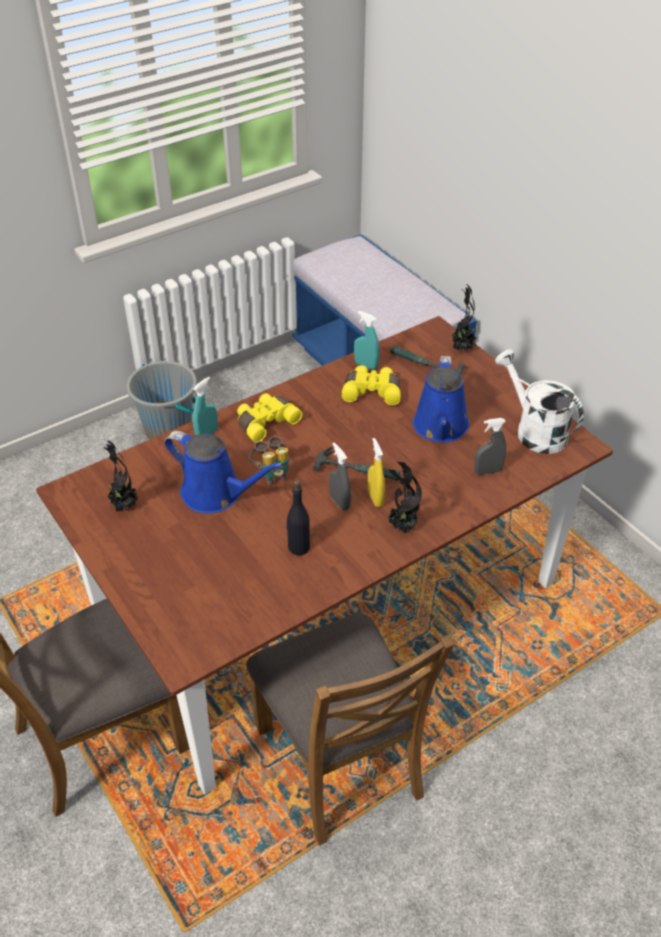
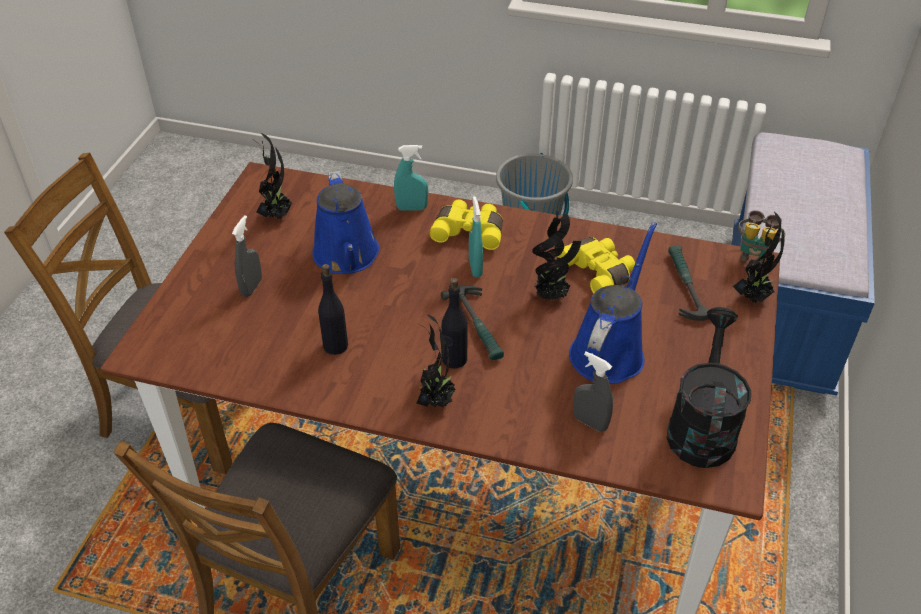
camera: 50 degrees right, 0 degrees up
(272, 474) = (408, 274): binoculars -> binoculars (754, 254)
(339, 502) = (421, 338): grey spray bottle -> grey spray bottle (251, 287)
(366, 365) = (630, 247): turquoise spray bottle -> turquoise spray bottle (475, 268)
(369, 423) = (552, 296): none -> potted plant
(375, 498) = (454, 360): yellow spray bottle -> black bottle
(441, 428) = (609, 350): blue watering can -> blue watering can turned 150 degrees clockwise
(534, 430) = (701, 426): white watering can -> black watering can

